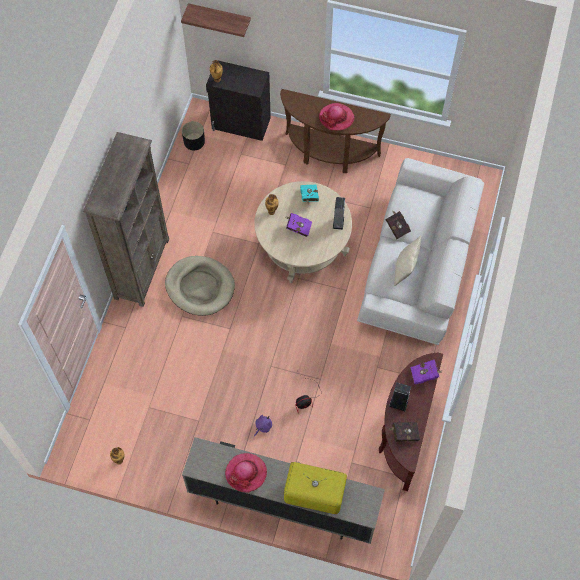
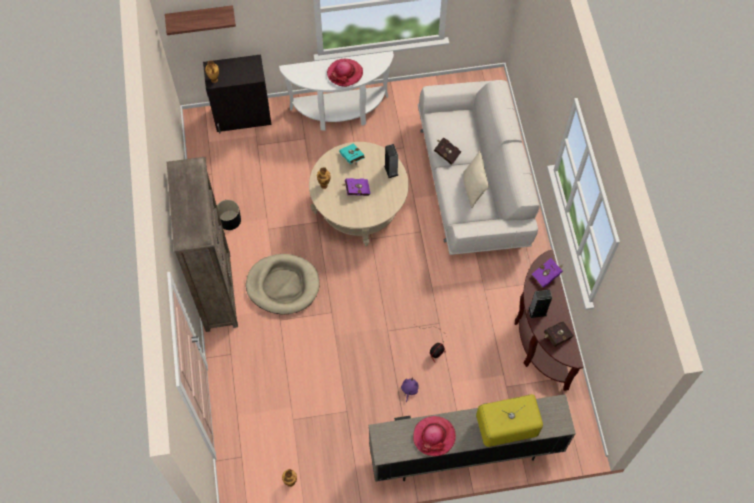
camera: 25 degrees left, 0 degrees up
(194, 141) = (206, 150): black planter -> black planter (230, 220)
(329, 154) = (340, 112): brown console table -> white console table

